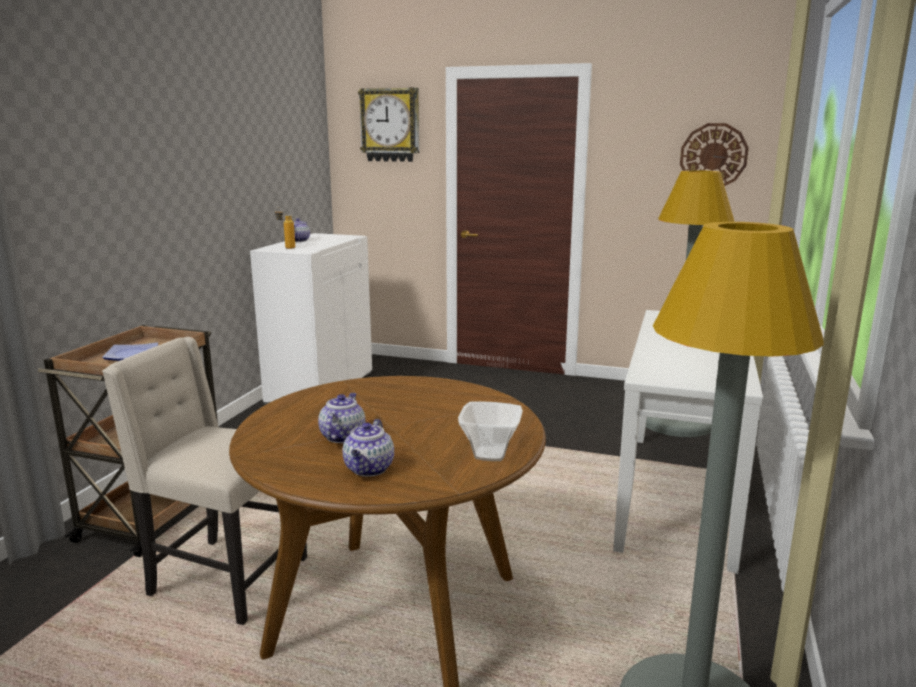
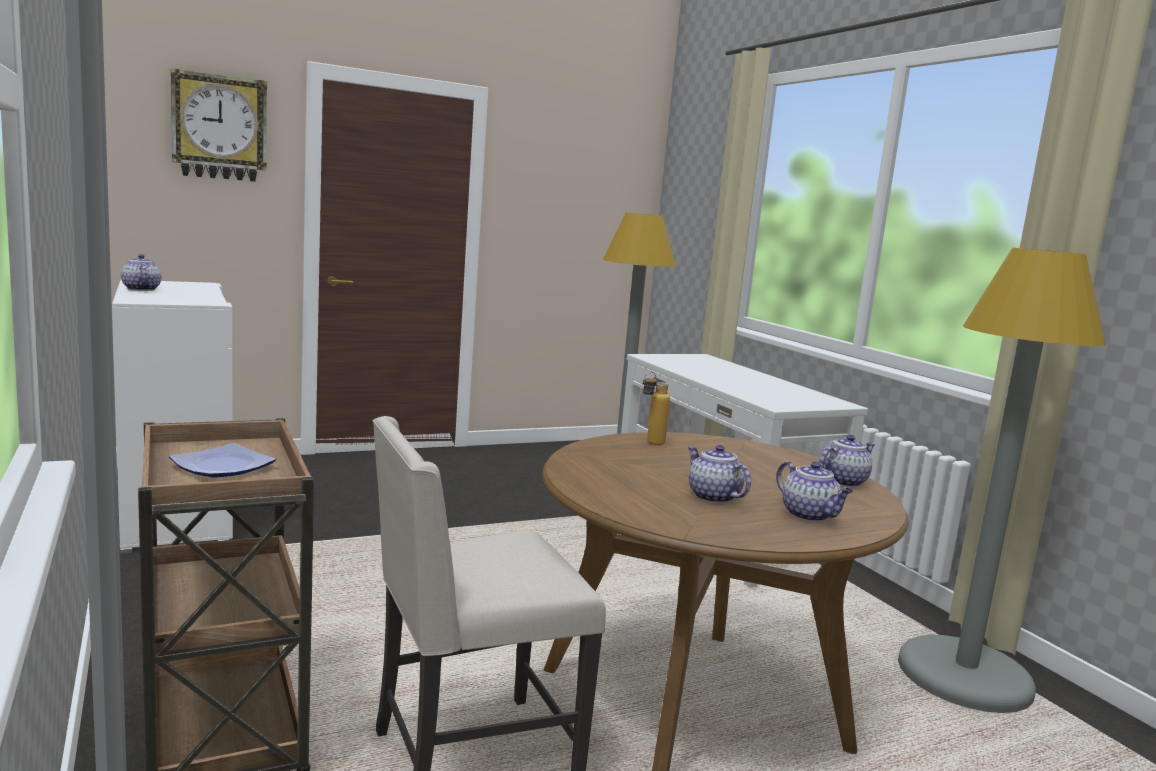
camera: 45 degrees left, 5 degrees down
(286, 248) = (161, 298): bottle -> bottle (650, 443)
(491, 454) = (843, 481): bowl -> teapot
(713, 156) = (602, 200): wall clock -> none

